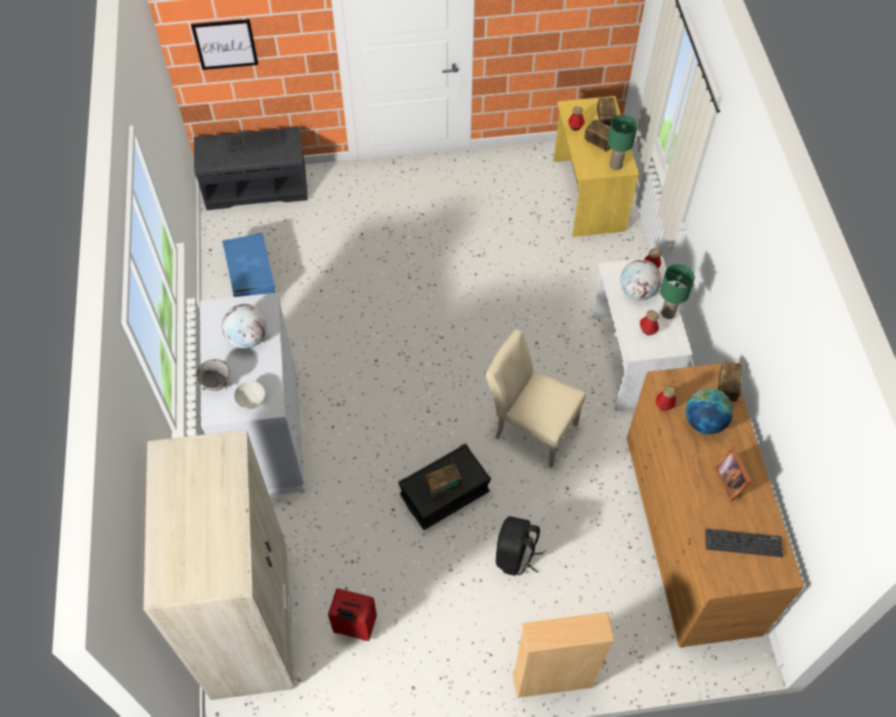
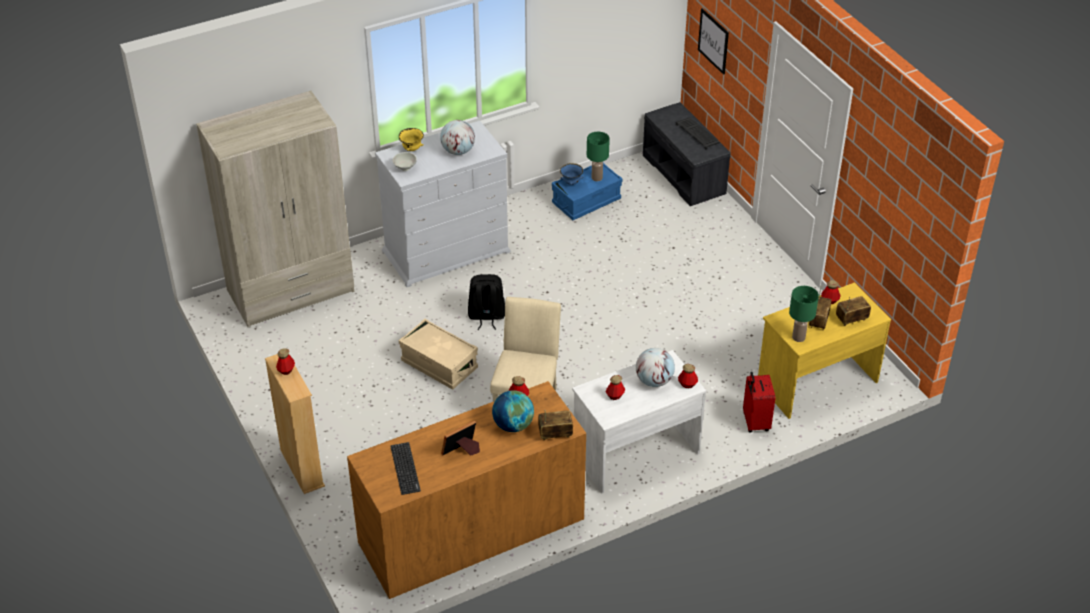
camera: 70 degrees right, 15 degrees down
(217, 385) = (411, 149): grey bowl -> yellow bowl
(244, 277) = (571, 183): none -> blue bowl
(354, 627) = (306, 345): red suitcase -> red suitcase (755, 422)
(443, 486) = (432, 345): radio -> none
(444, 494) = (439, 365): black storage box -> beige storage box
(515, 556) = (401, 421): black backpack -> black backpack (486, 316)
(558, 631) = (286, 370): none -> bottle
(667, 313) = (641, 405): green table lamp -> green table lamp (597, 177)

